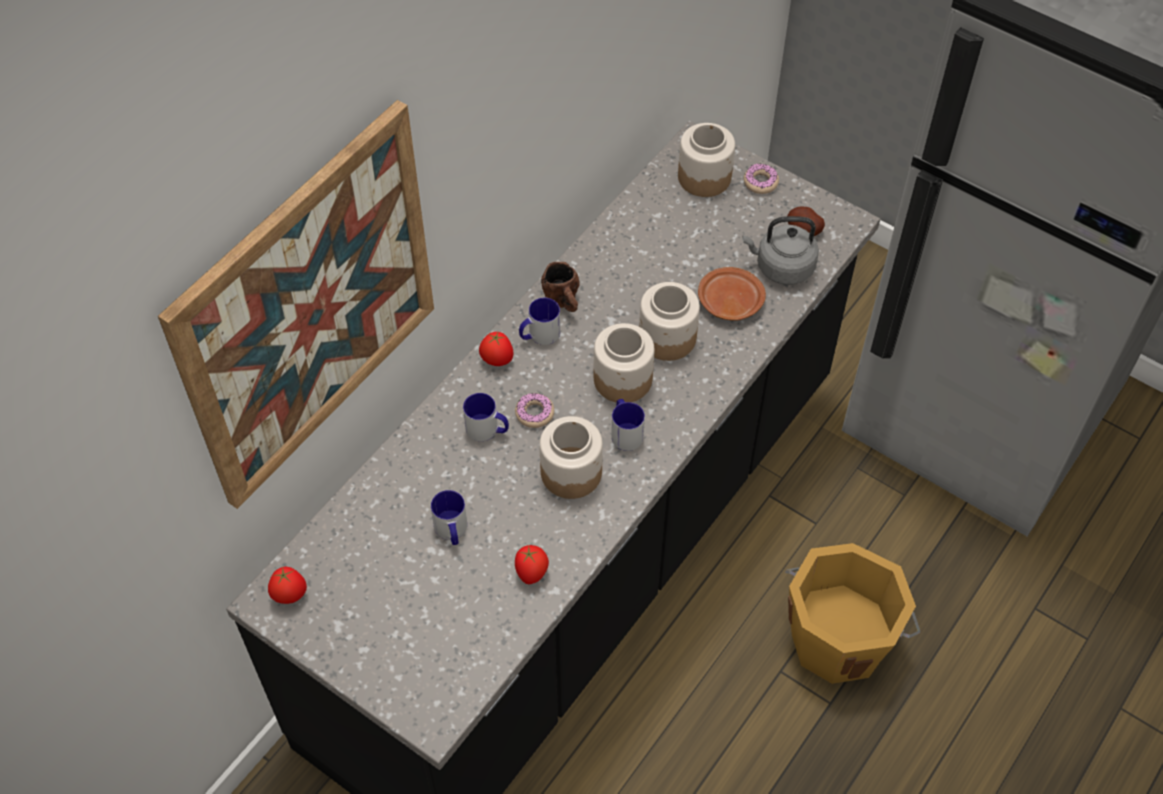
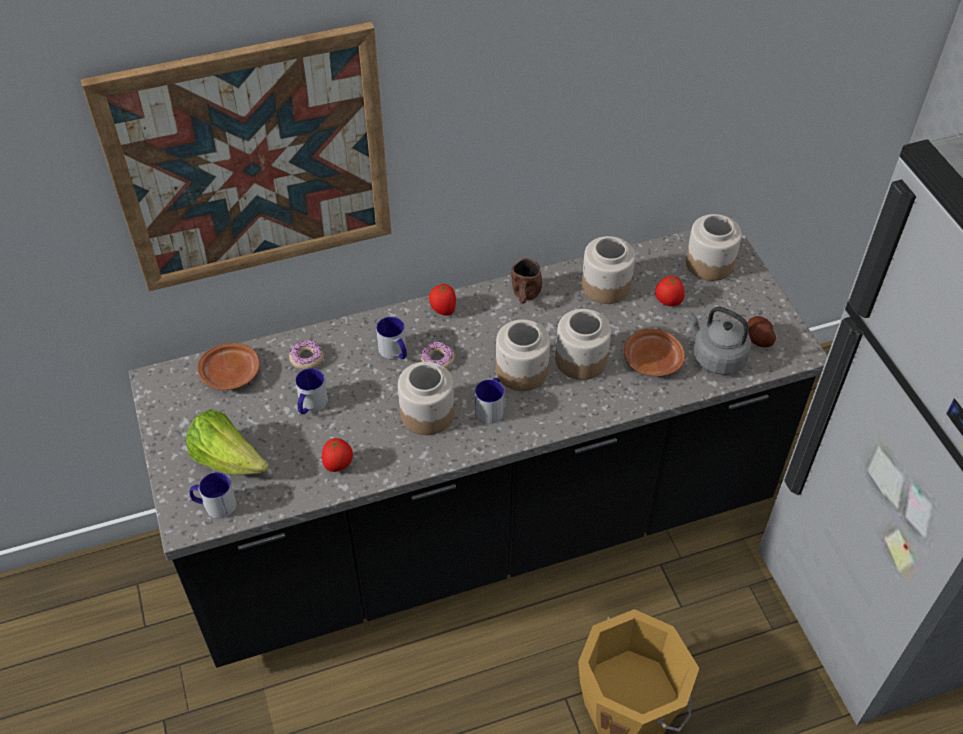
camera: 35 degrees right, 5 degrees down
(290, 595) = (172, 385): tomato -> tomato (668, 302)
(341, 547) = (231, 374): none -> brown plate
(419, 635) = (228, 460): none -> lettuce
(539, 335) = (488, 309): mug -> mug (214, 505)
(629, 251) = (605, 286): none -> jar
(760, 182) = (752, 288): donut -> donut (306, 358)

